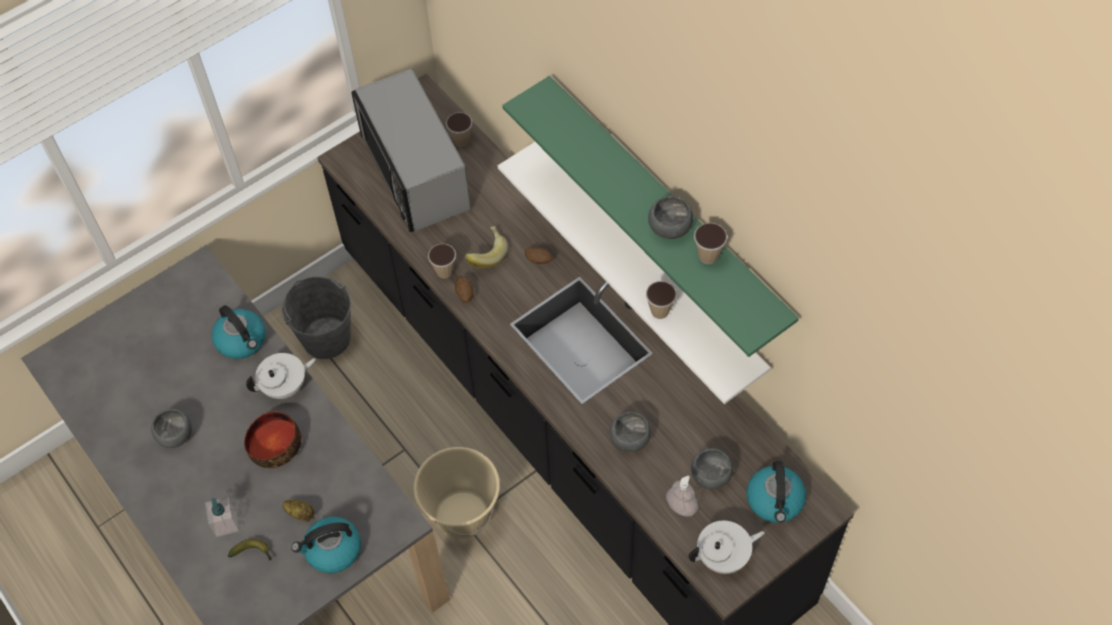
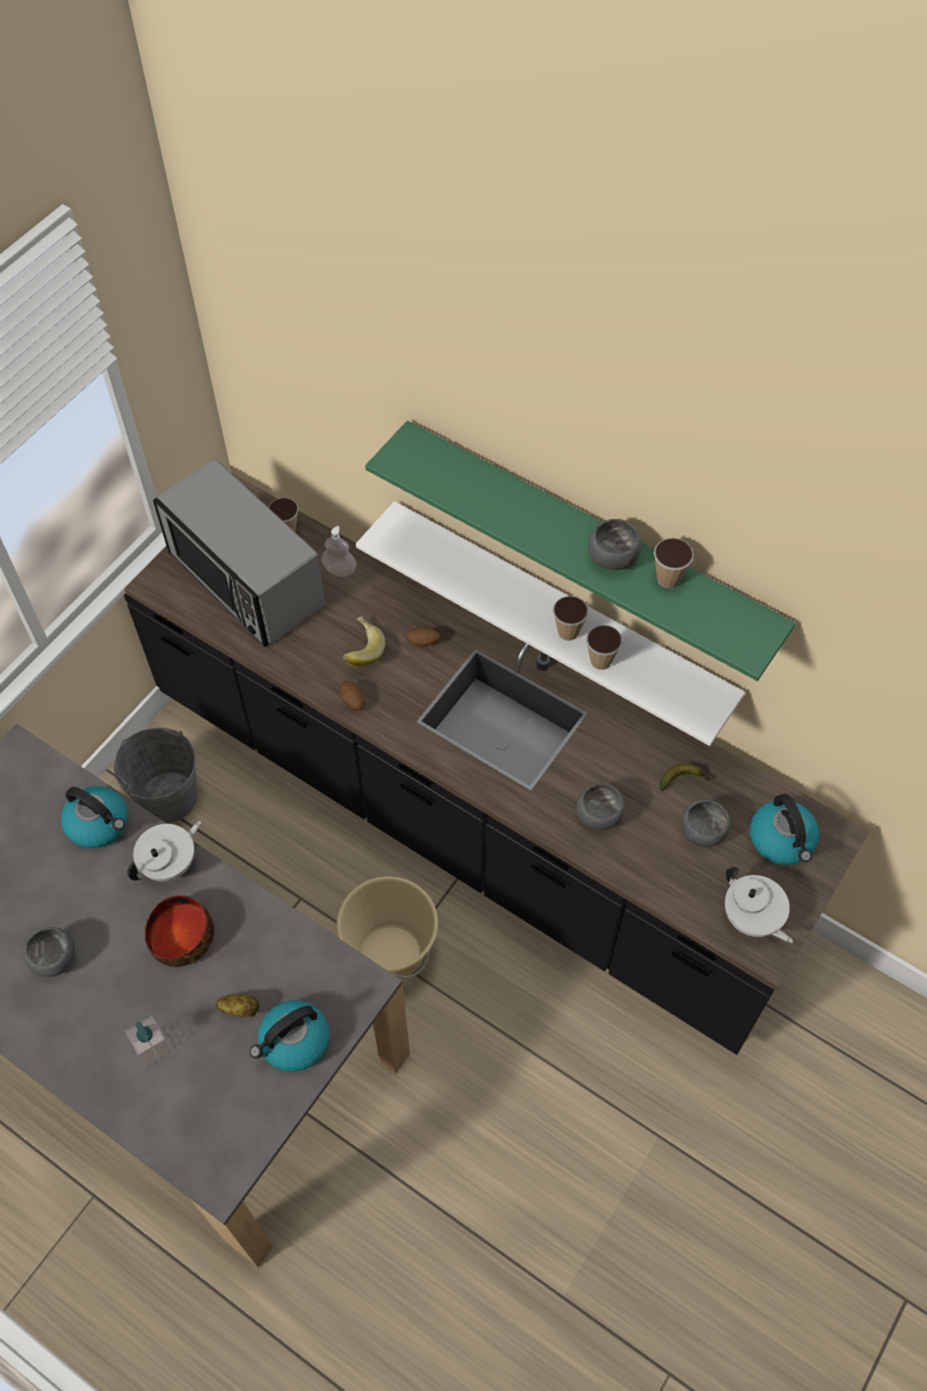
camera: 20 degrees left, 0 degrees up
(253, 553) = (199, 1073): banana -> banana (683, 780)
(444, 271) = (320, 681): cup -> cup (568, 632)
(681, 506) = (684, 875): soap dispenser -> soap dispenser (340, 570)
(723, 557) = (751, 918): white teapot -> white teapot turned 90 degrees clockwise

